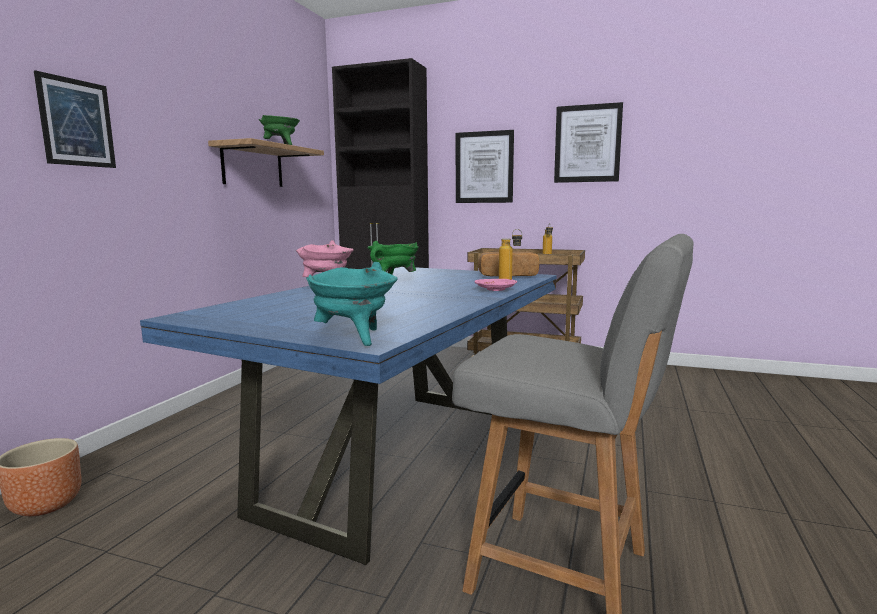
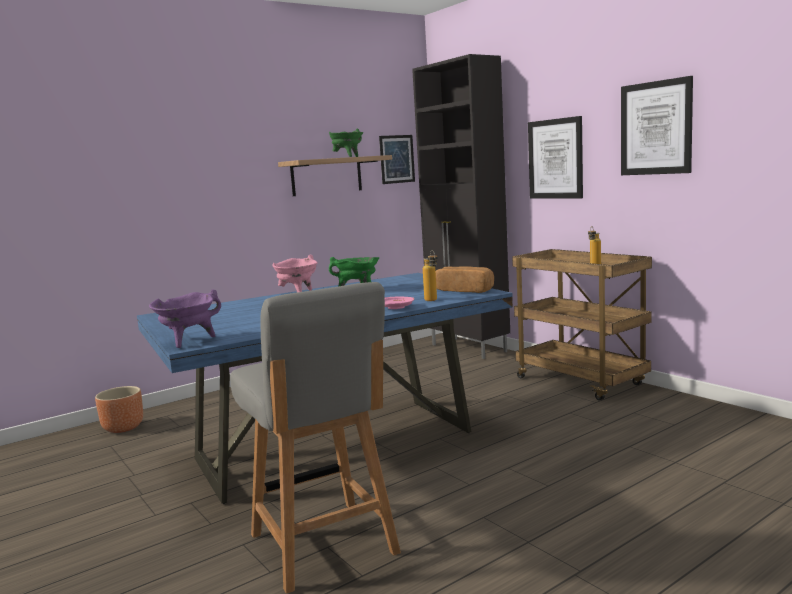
camera: 35 degrees right, 0 degrees up
(77, 123) = (165, 169): picture -> picture (397, 159)
(354, 338) = (188, 341): turquoise cooking pot -> purple cooking pot

